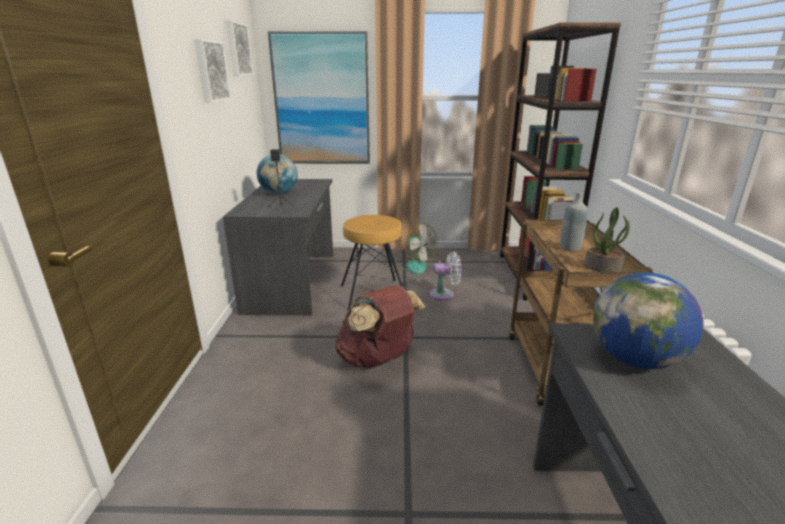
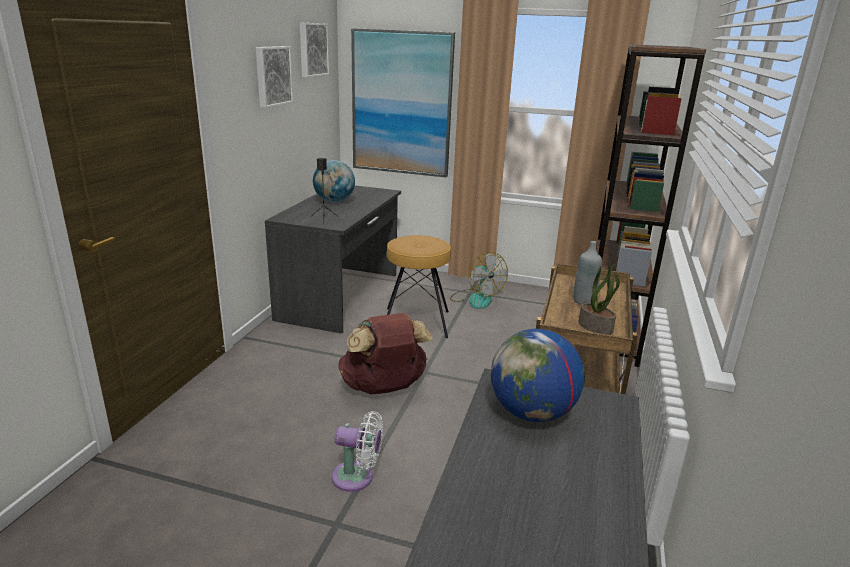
camera: 15 degrees right, 0 degrees up
(444, 294) = (493, 335): white fan -> white fan (357, 477)

